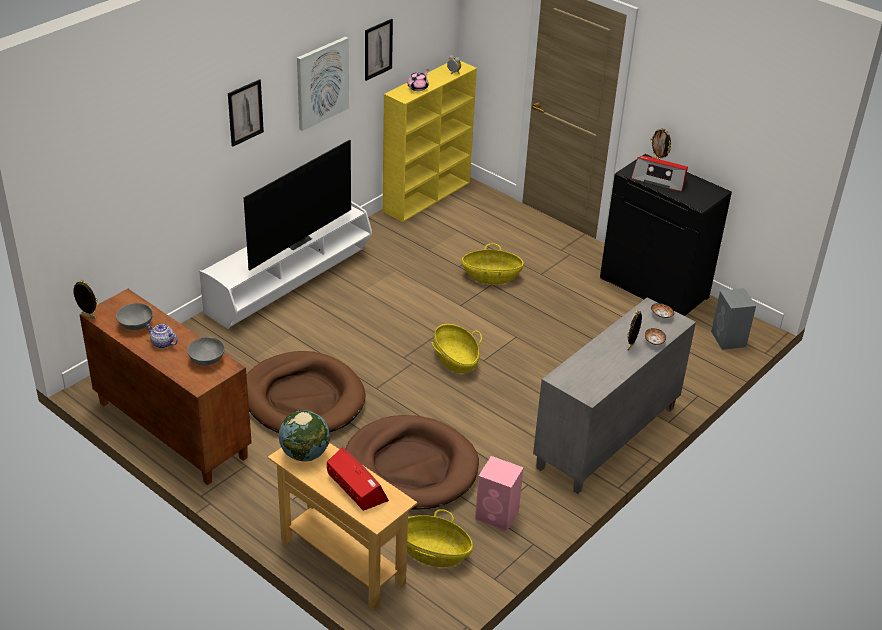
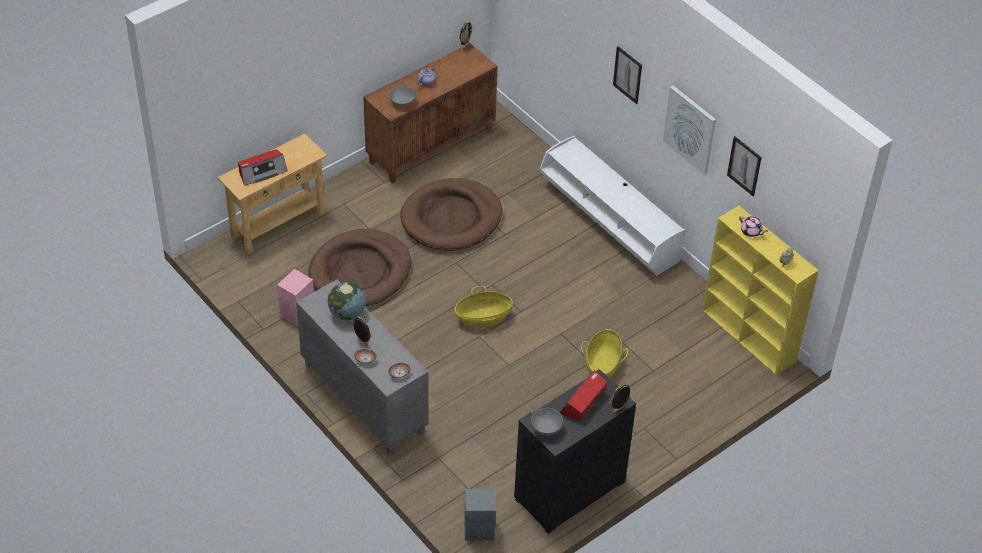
camera: 100 degrees right, 10 degrees up
(136, 325) = (450, 69): grey bowl -> grey bowl (546, 428)
(296, 240) = (613, 196): television -> none
(305, 454) = (301, 150): globe -> globe (347, 314)
(433, 552) = (271, 272): basket -> none

